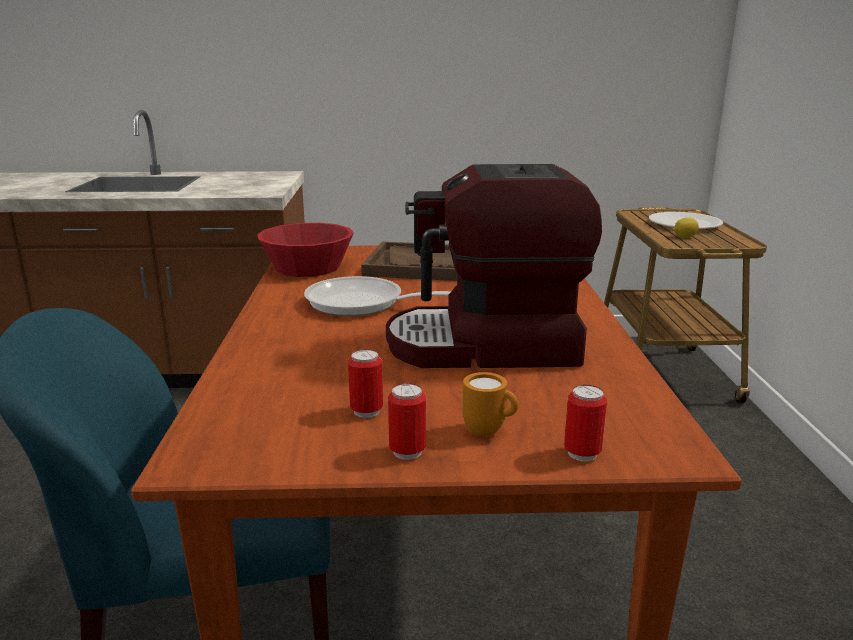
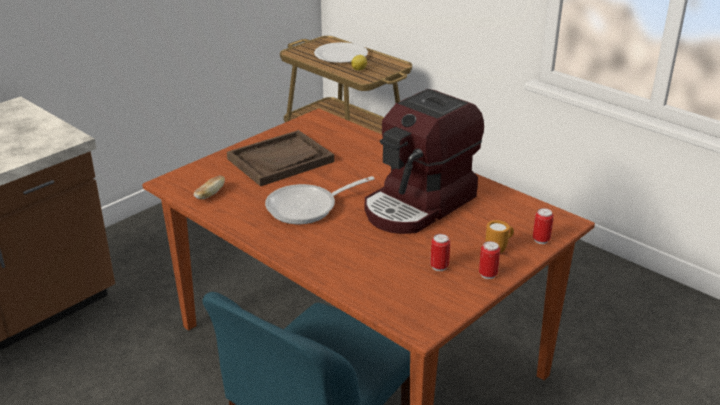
camera: 45 degrees left, 10 degrees up
(307, 267) = (210, 194): red bowl -> bread

